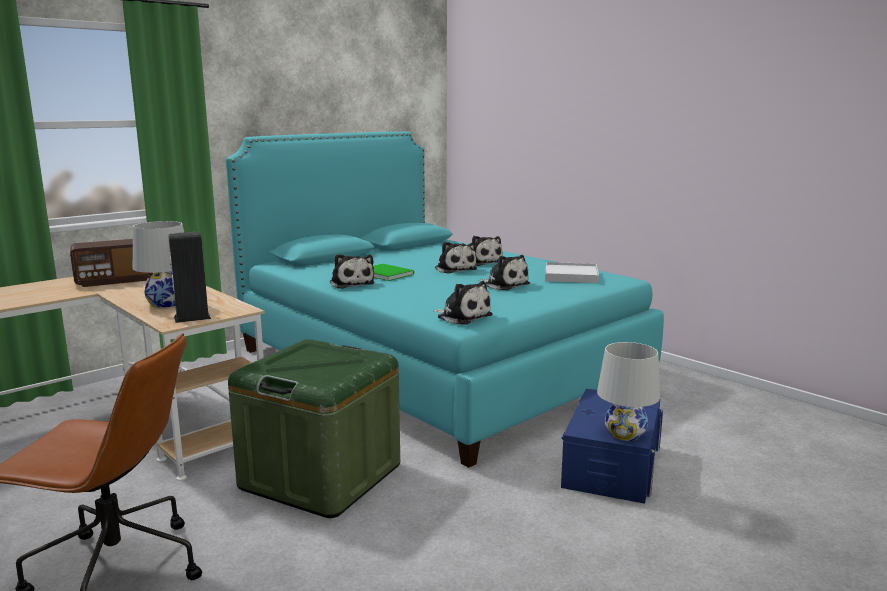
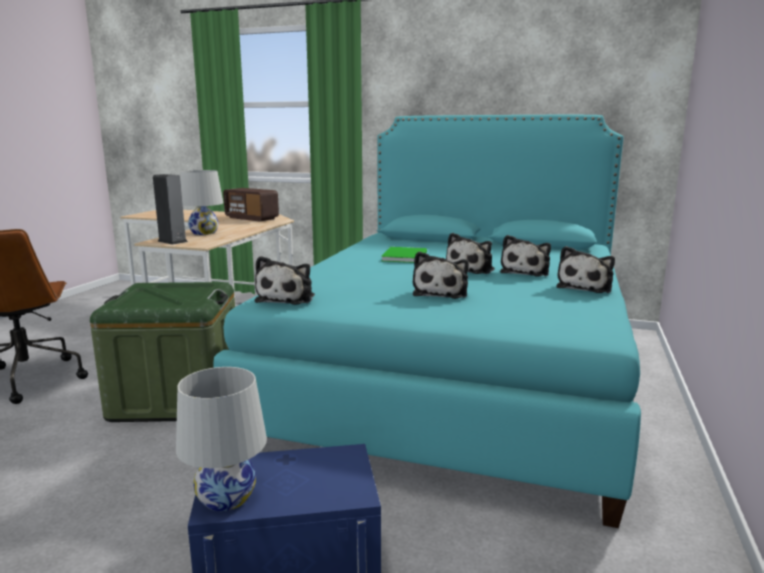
camera: 60 degrees right, 0 degrees up
(351, 283) = (356, 256): plush toy -> plush toy (586, 287)
(571, 276) = (545, 310): white tray -> none

